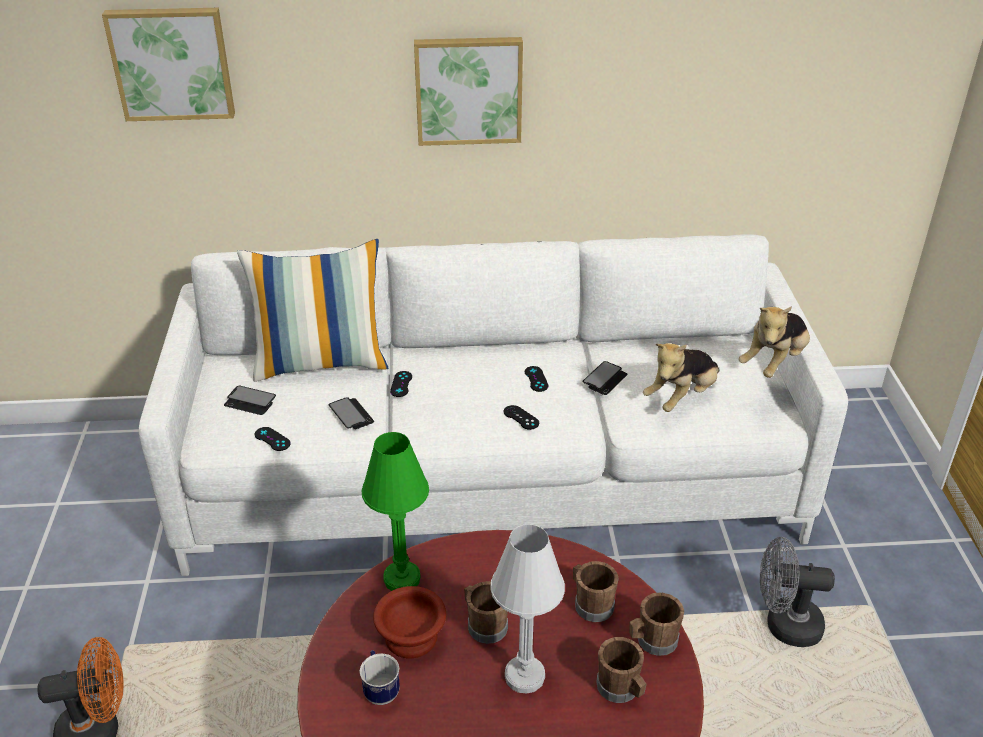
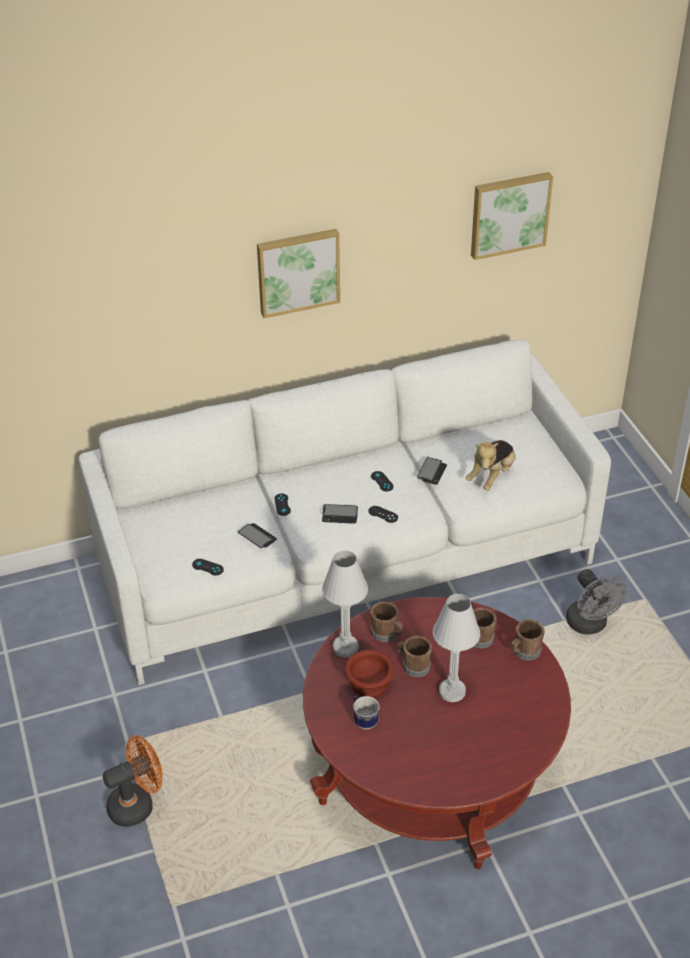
camera: 15 degrees left, 5 degrees up
(172, 63) = (73, 291): picture -> picture (509, 214)
(250, 401) = (175, 541): phone -> phone (340, 515)
(321, 362) = (213, 498): pillow -> none
(402, 578) = (345, 647): green table lamp -> white table lamp
(621, 689) = (514, 686): brown mug -> brown mug (387, 634)
(774, 362) = (554, 439): plush toy -> none
(784, 625) = (590, 625): grey fan -> grey fan turned 105 degrees counterclockwise

